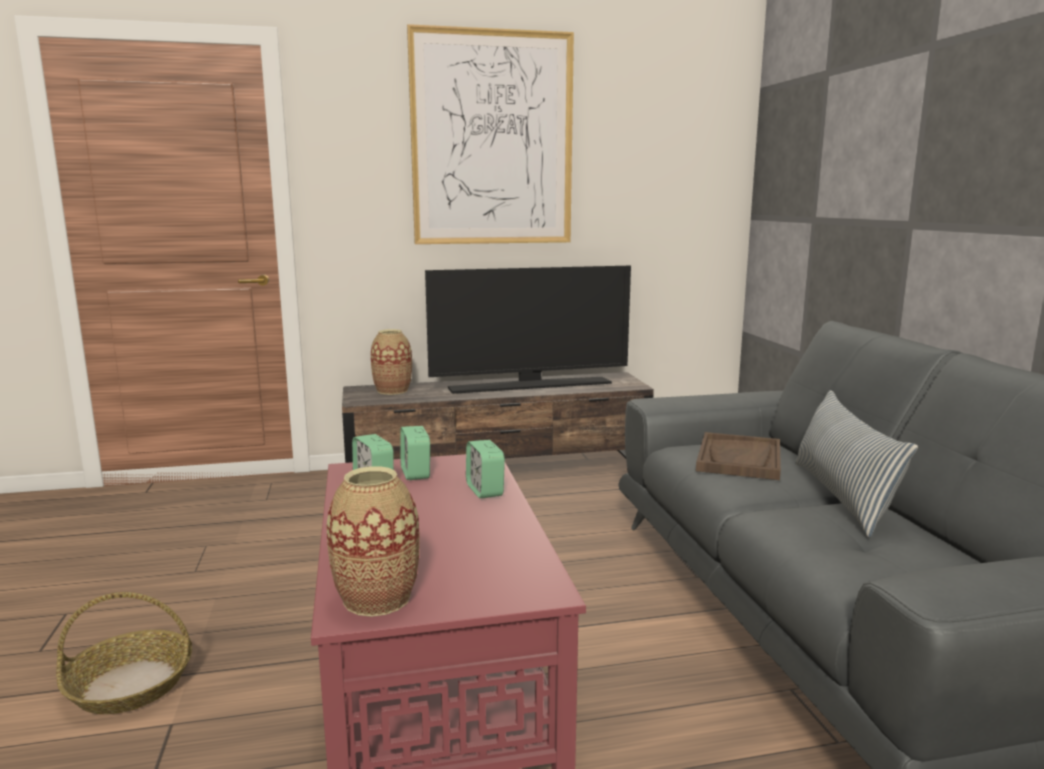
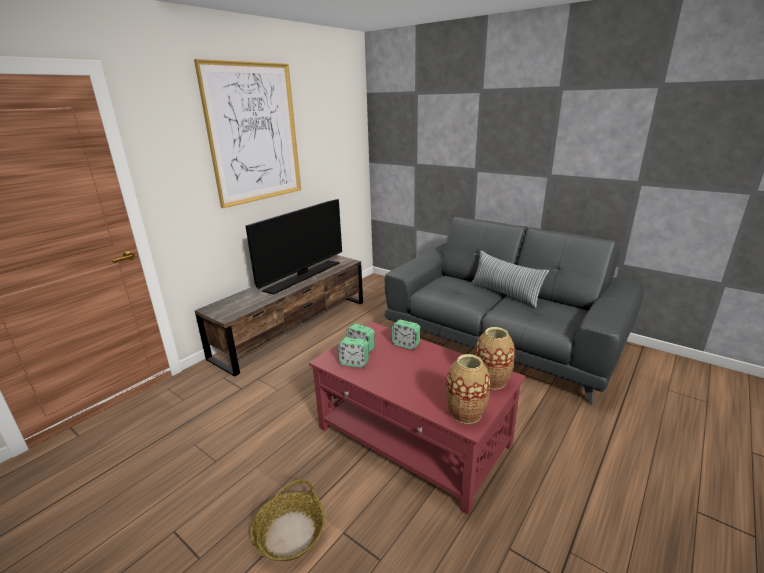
camera: 40 degrees left, 10 degrees up
(392, 390) = (233, 303): vase -> vase (491, 380)
(739, 459) = (452, 289): brown tray -> none

